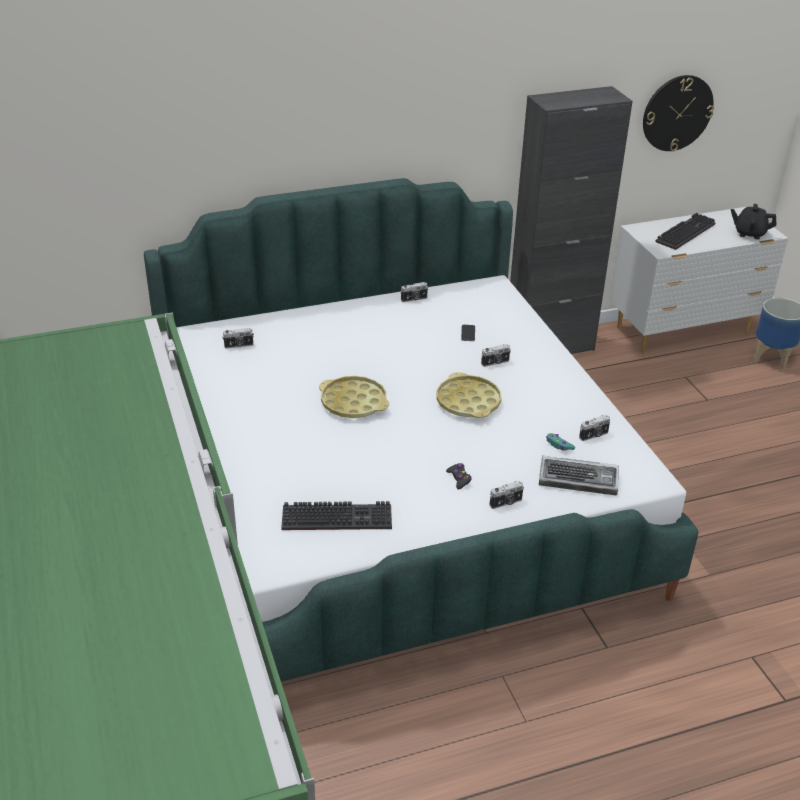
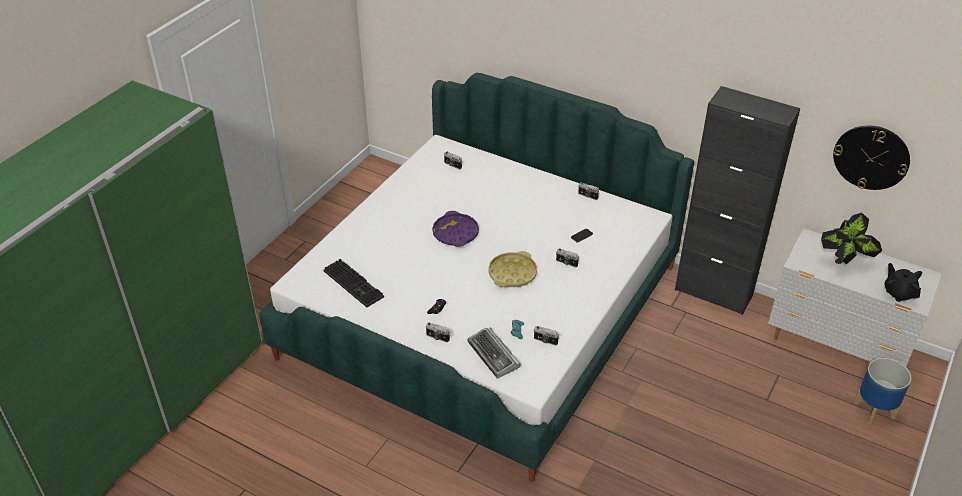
camera: 50 degrees right, 5 degrees up
(353, 402) = (455, 233): yellow tray -> purple tray
(684, 232) = (845, 261): keyboard -> potted plant

